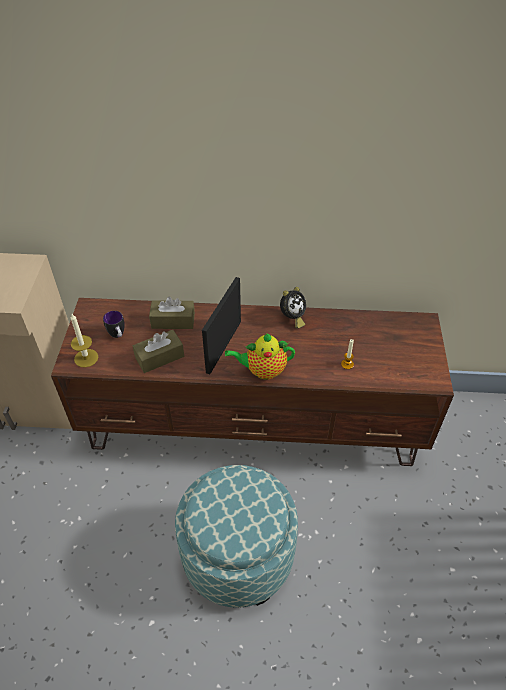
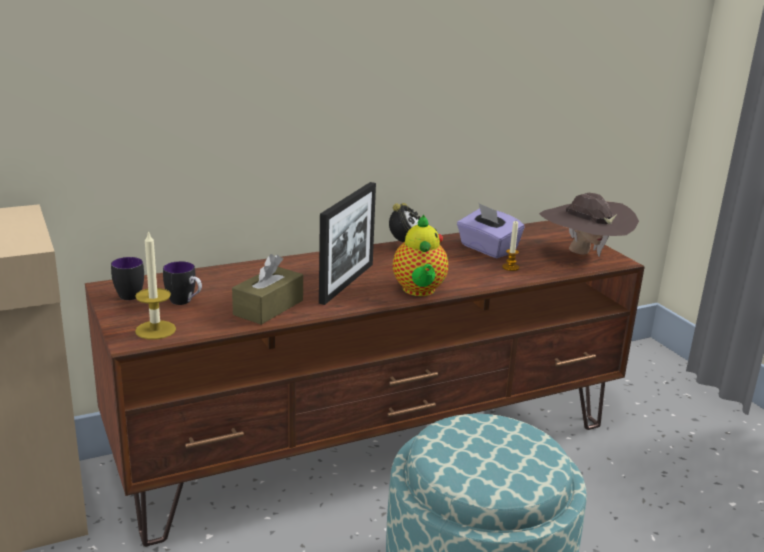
camera: 30 degrees left, 25 degrees down
(93, 316) = (127, 294): none -> mug
(173, 321) = (253, 276): brown tissue box -> none
(224, 346) = (347, 283): picture frame -> picture frame turned 150 degrees counterclockwise
(263, 370) = (419, 291): teapot -> teapot turned 60 degrees counterclockwise
(349, 336) = (487, 249): none -> purple tissue box
(416, 365) = (582, 254): none -> brown hat

